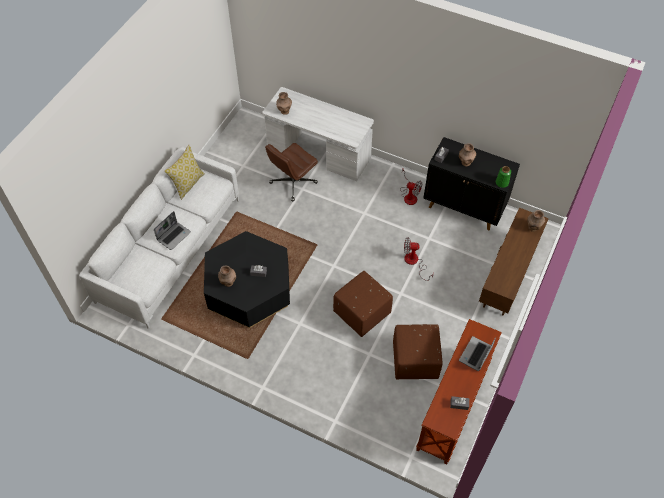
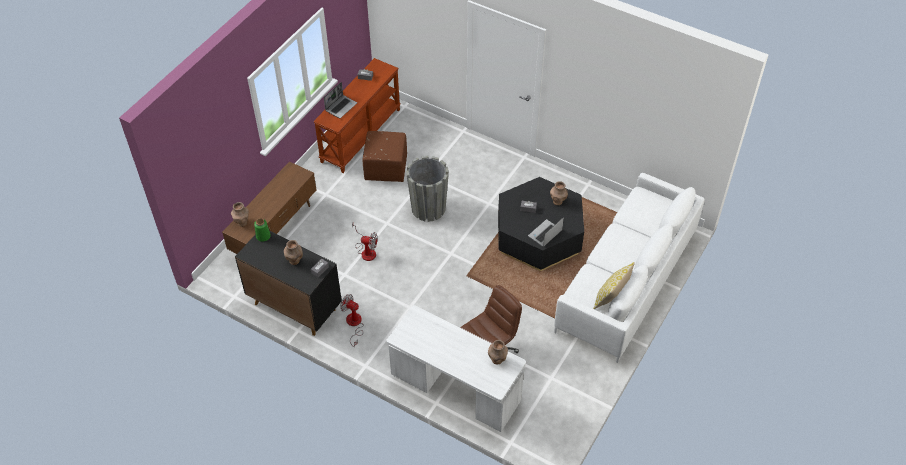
camera: 175 degrees left, 5 degrees down
(174, 236) = (617, 241): laptop -> laptop (545, 234)
(361, 313) = (428, 208): brown ottoman -> grey planter

